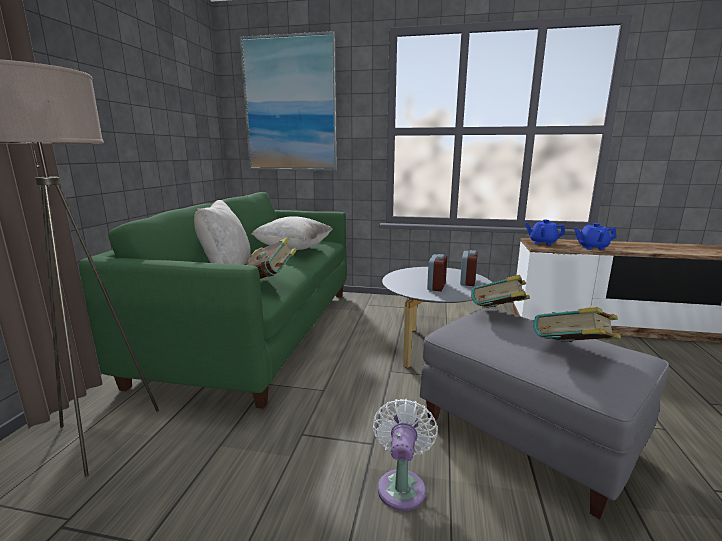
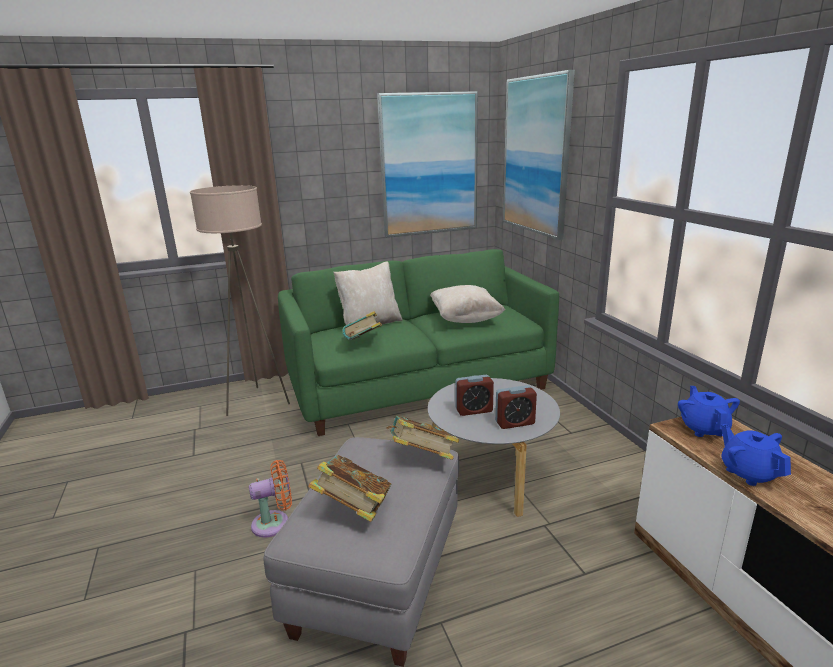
camera: 60 degrees right, 5 degrees up
(182, 108) = (429, 165): none -> picture
(402, 485) = (274, 523): white fan -> orange fan

